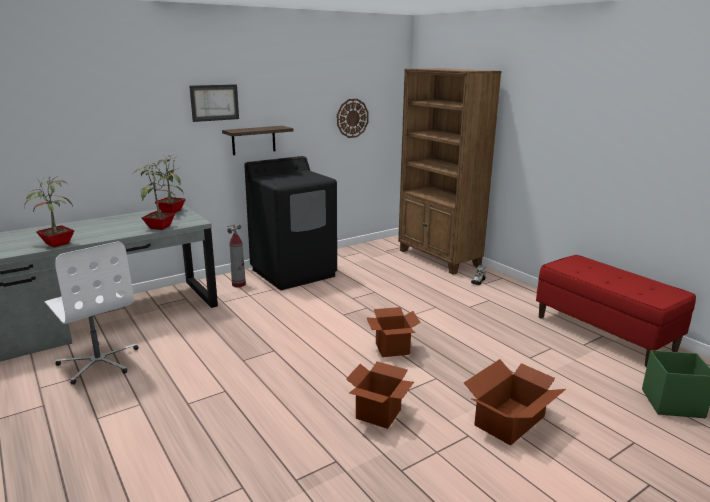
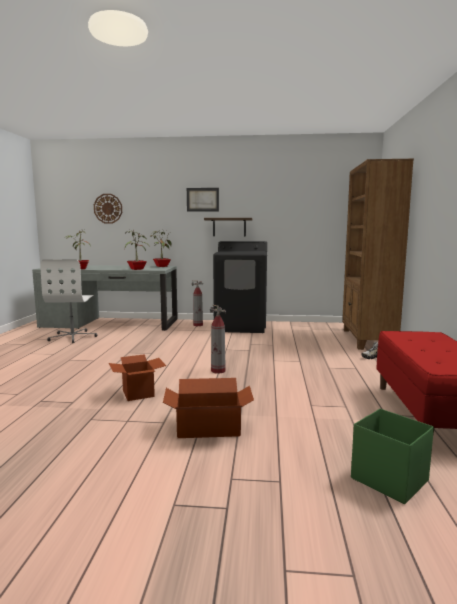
camera: 40 degrees right, 10 degrees down
(352, 118) = (315, 216): wall clock -> wall clock (108, 208)
(392, 348) = (218, 371): cardboard box -> fire extinguisher

